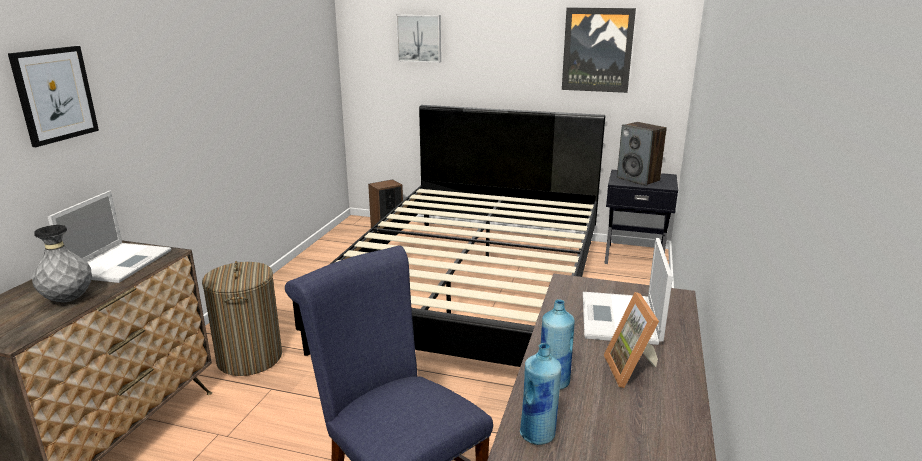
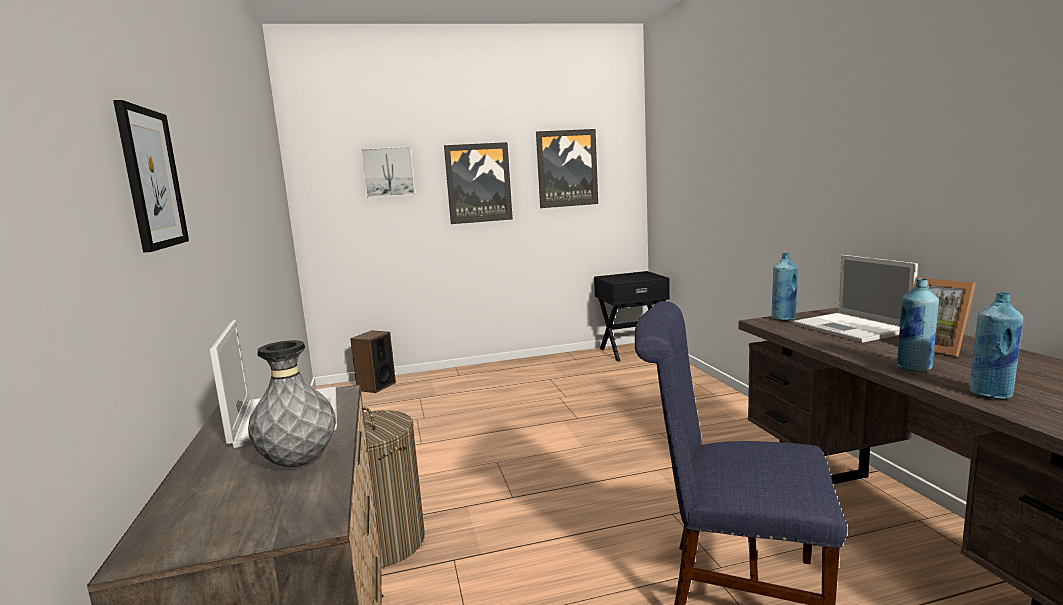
camera: 30 degrees left, 10 degrees down
(473, 288) = (537, 408): black bed -> none
(501, 57) = (478, 183): none -> picture
(592, 285) = (783, 319): none -> blue bottle
(638, 179) = (628, 277): speaker -> none

